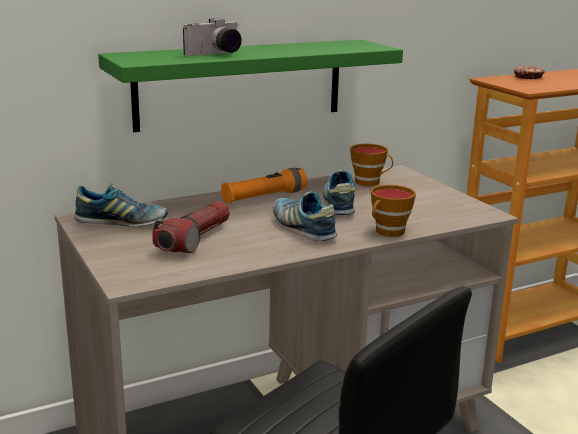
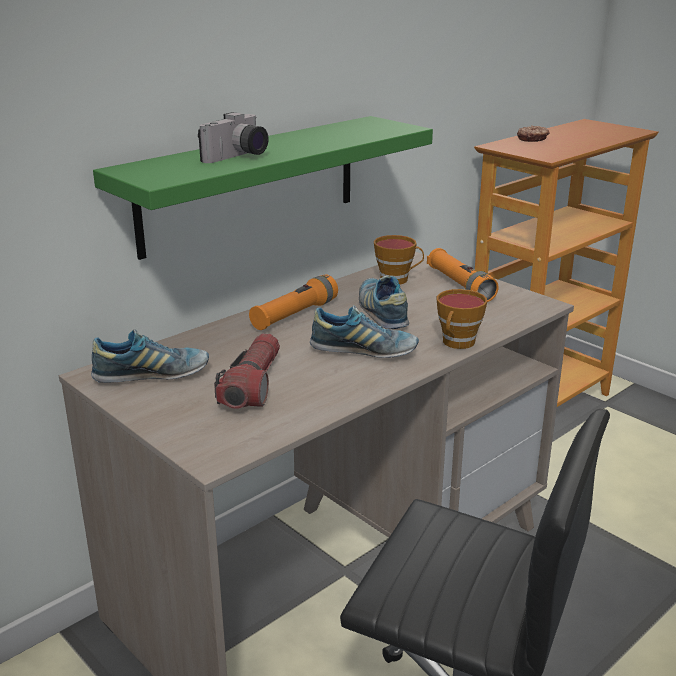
camera: 15 degrees left, 5 degrees up
(302, 228) = (364, 351): shoe -> shoe turned 150 degrees clockwise
(422, 192) = (460, 286): none -> orange flashlight

